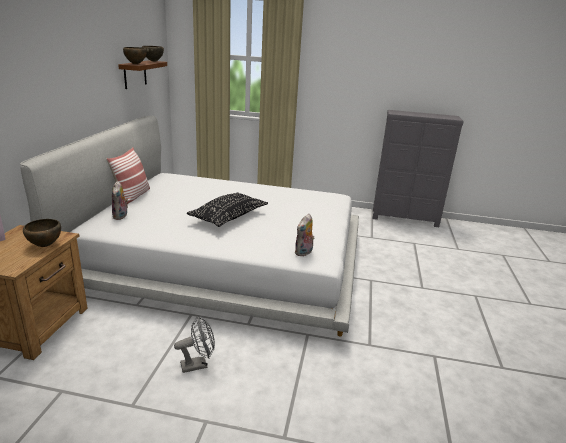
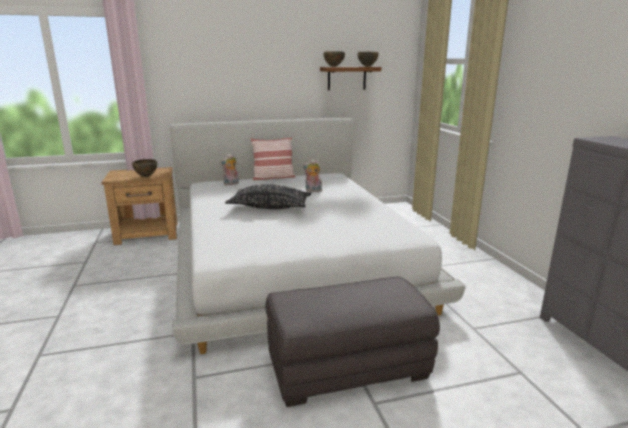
camera: 65 degrees right, 5 degrees down
(198, 364) = (125, 294): grey fan -> none
(304, 253) = (221, 246): plush toy -> plush toy (313, 191)
(387, 284) = (348, 366): none -> grey ottoman

